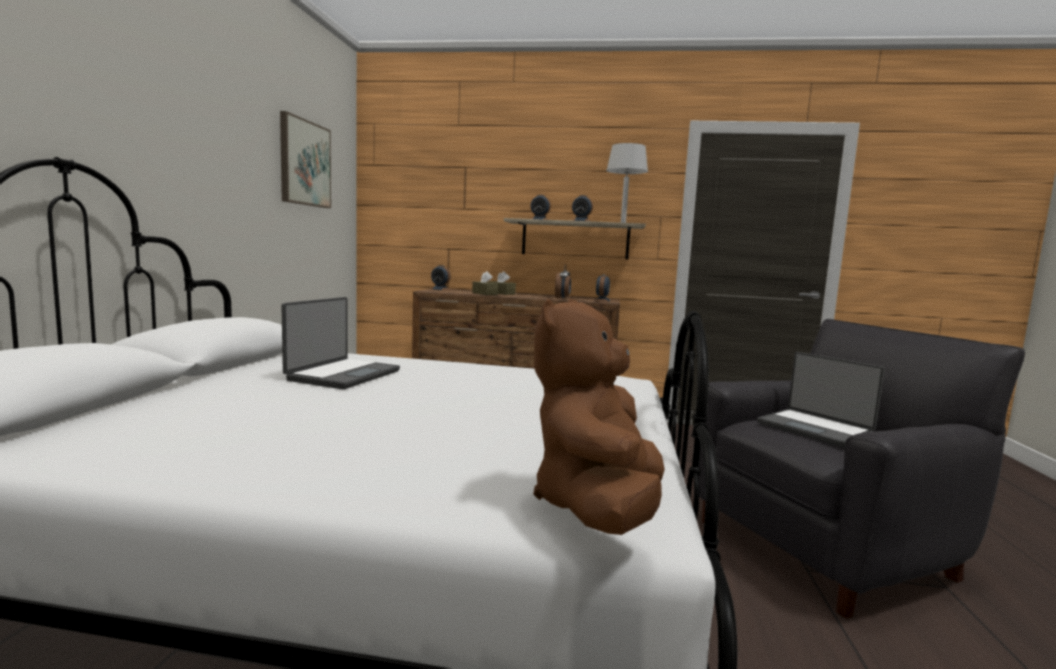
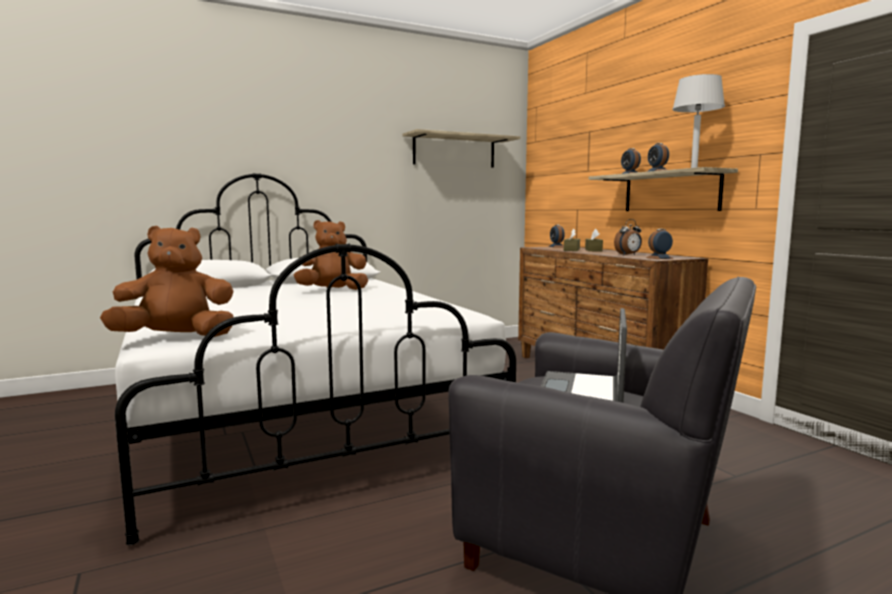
camera: 55 degrees right, 0 degrees up
(304, 163) = (454, 151): picture -> shelf
(342, 375) = (332, 290): laptop -> brown plush toy

